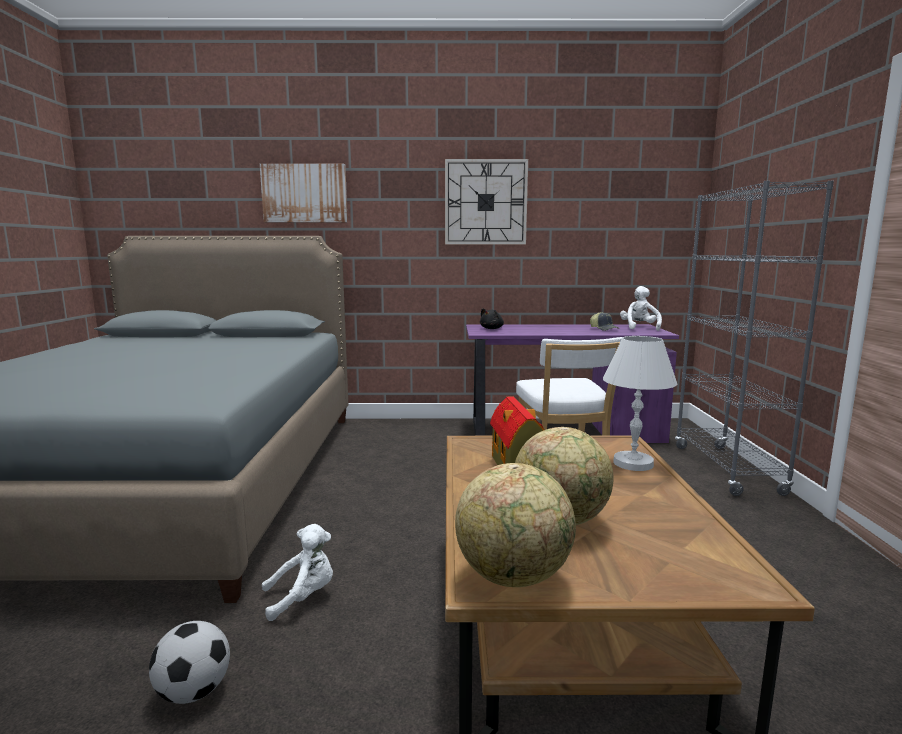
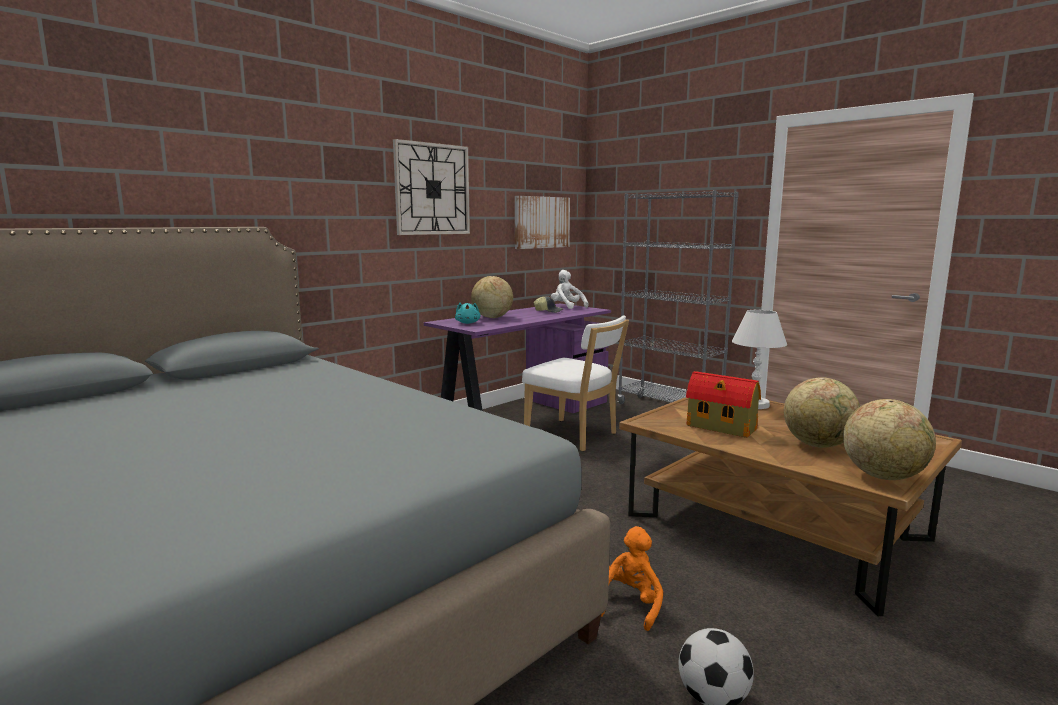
camera: 45 degrees left, 0 degrees up
(303, 597) = (630, 604): white plush toy -> orange plush toy
(304, 193) = (229, 168): picture -> picture (541, 222)
(492, 329) = (468, 323): black plush toy -> turquoise plush toy
(530, 327) = (492, 317): none -> globe

